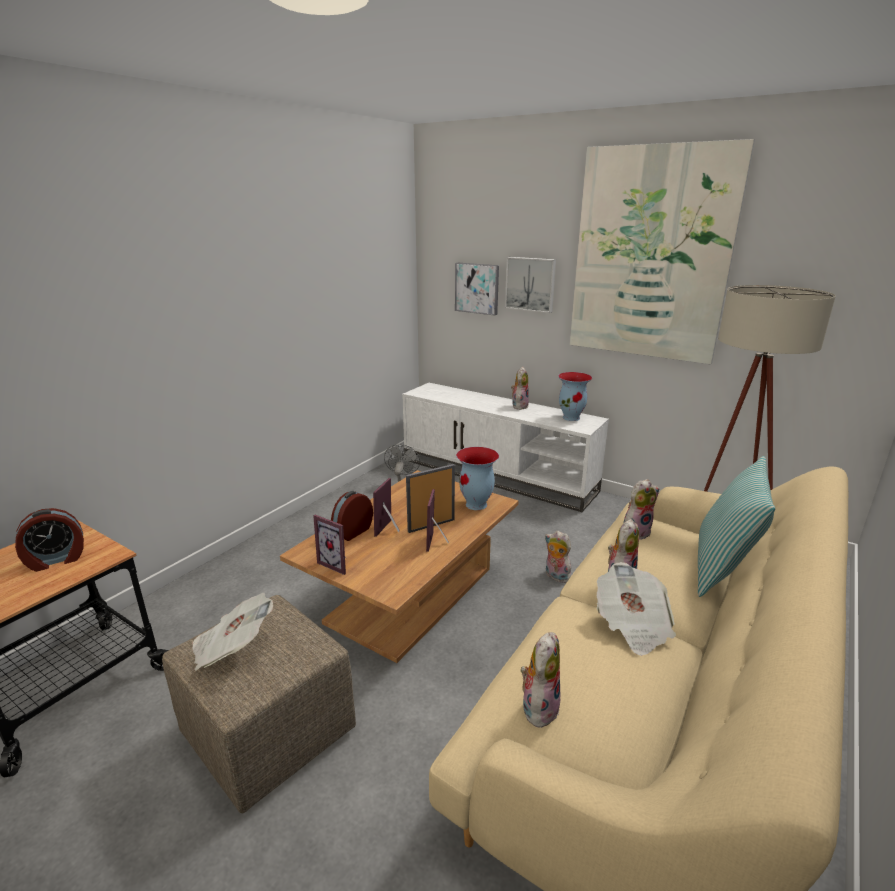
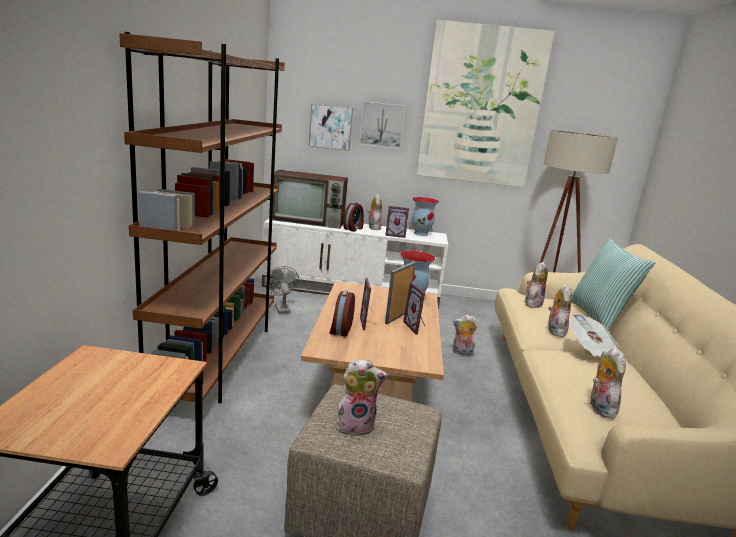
camera: 30 degrees left, 5 degrees down
(56, 560) = (124, 381): alarm clock -> alarm clock (353, 228)
(233, 648) = (356, 425): newspaper -> plush toy
(294, 534) = (218, 358): none -> brown bookcase
(337, 563) = (359, 353): picture frame -> picture frame (395, 235)
(452, 394) = (309, 221): none -> television

